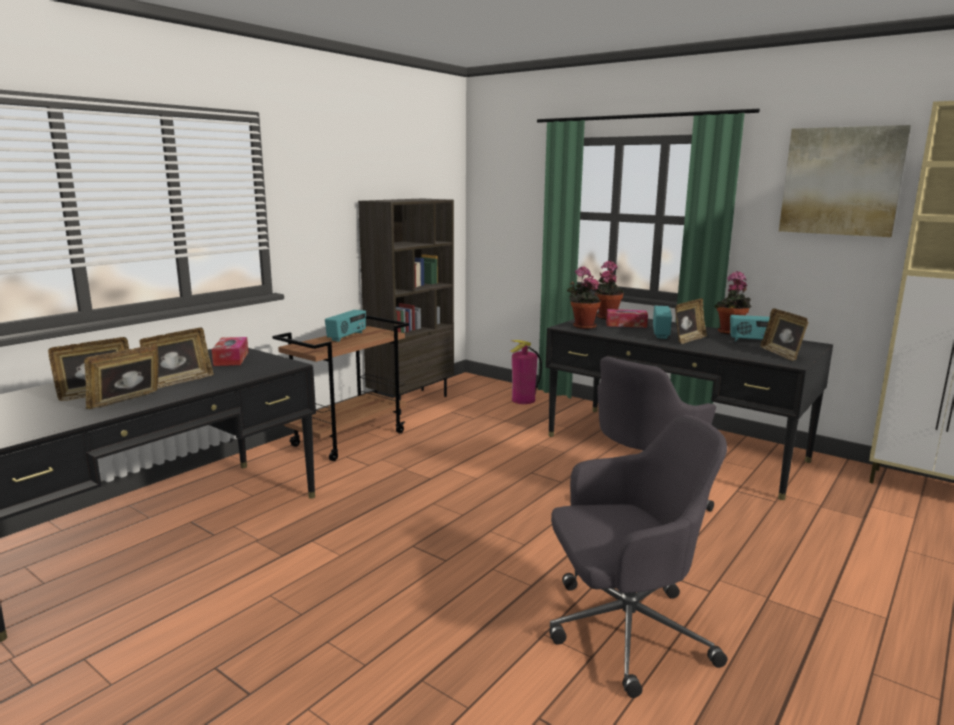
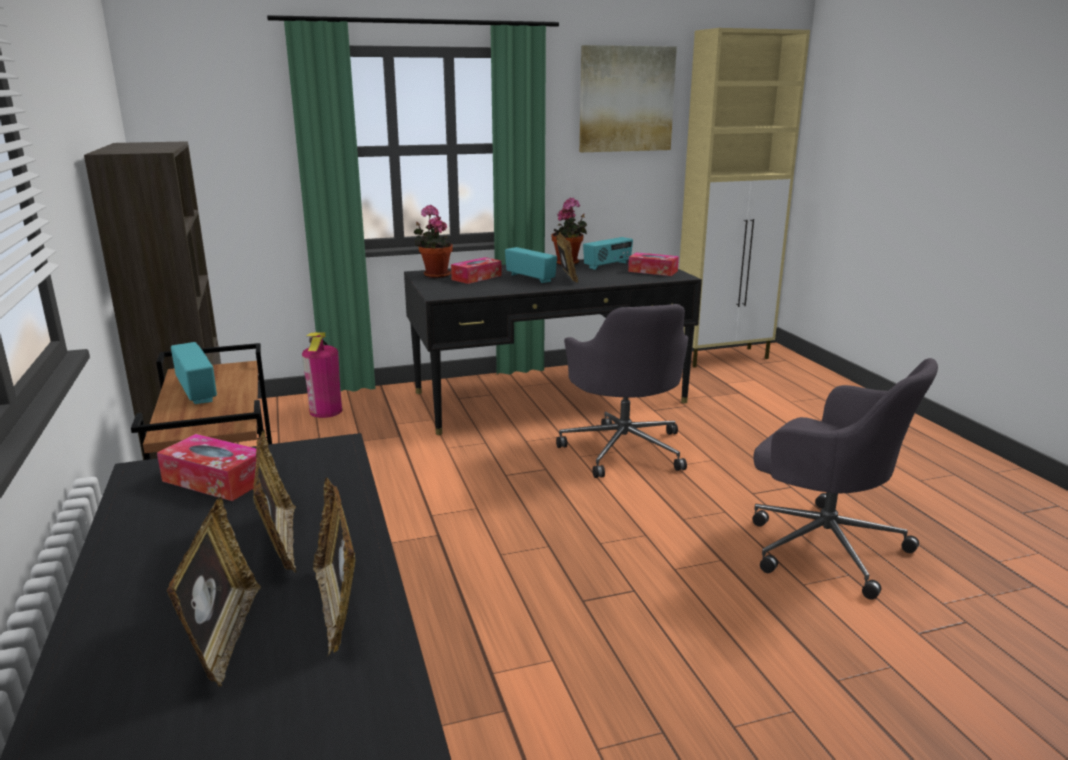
camera: 55 degrees left, 5 degrees up
(582, 326) = (451, 290): potted plant -> none
(624, 631) = (822, 545): grey office chair -> grey office chair turned 105 degrees clockwise
(781, 354) = (653, 271): picture frame -> tissue box

